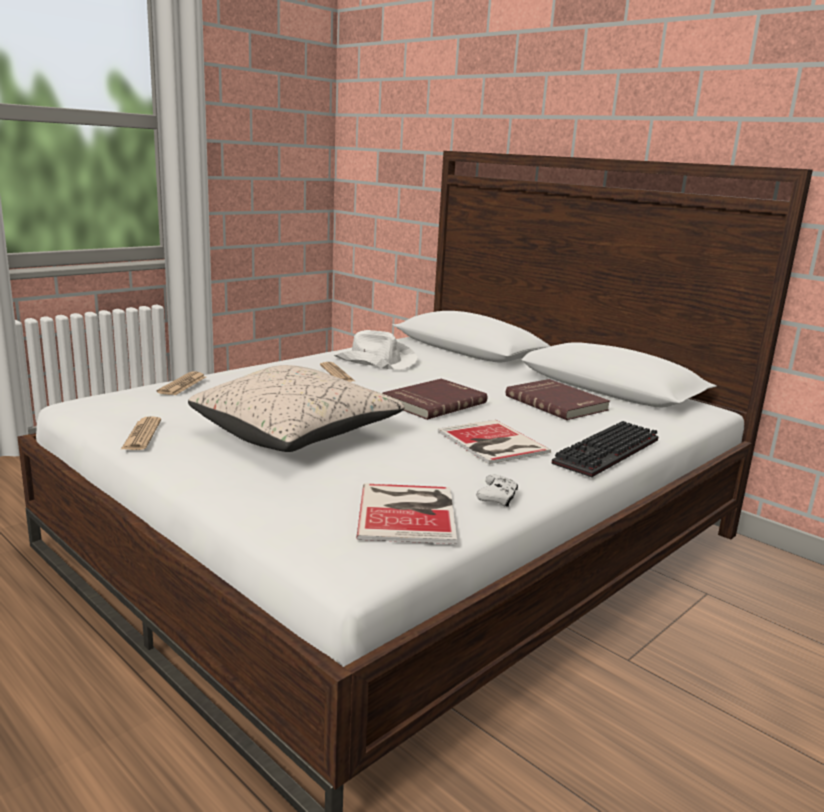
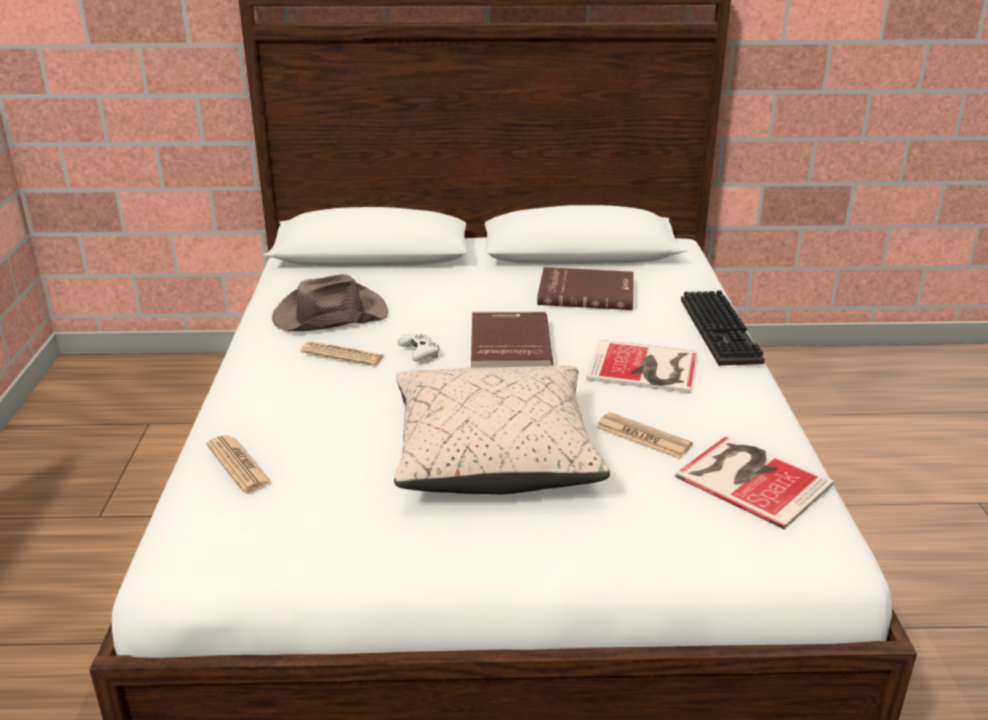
camera: 45 degrees left, 10 degrees up
(141, 435) = (371, 556): newspaper -> newspaper (643, 436)
(375, 360) = (329, 315): white hat -> brown hat
(497, 498) = (761, 424): white game controller -> white game controller (420, 354)

